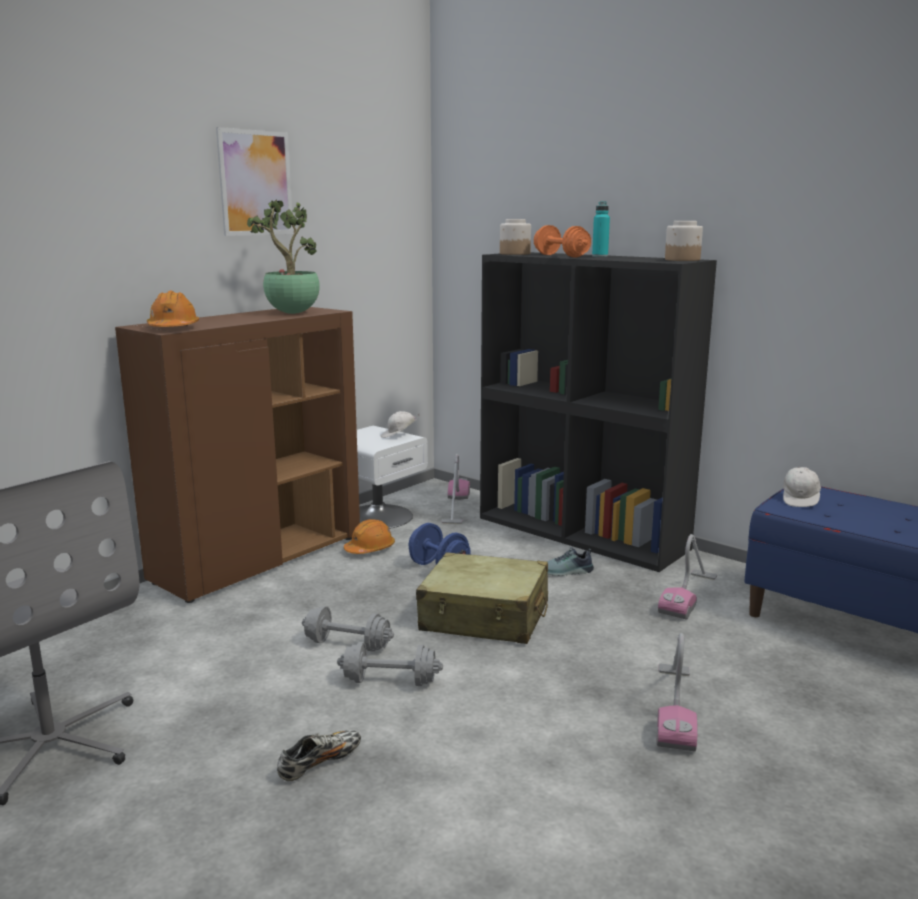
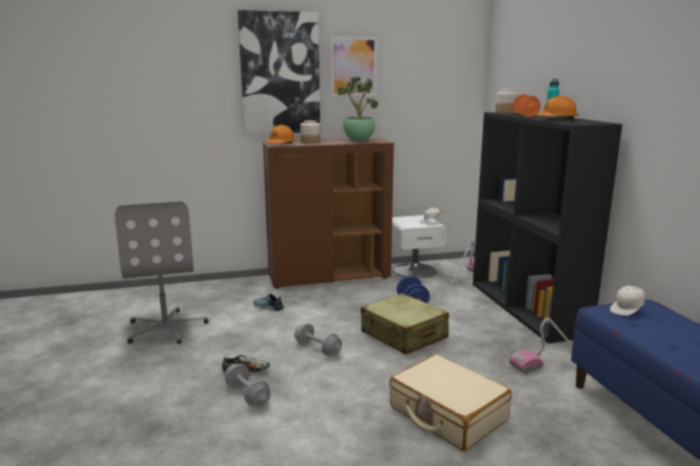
camera: 35 degrees right, 0 degrees up
(135, 193) = (280, 73): none -> picture
(348, 644) = (320, 327): grey dumbbell -> grey dumbbell (247, 396)
(370, 549) = (388, 285): orange hard hat -> orange hard hat (557, 119)
(566, 572) = (484, 326): shoe -> shoe (267, 307)
(675, 707) = (447, 414): vacuum cleaner -> beige suitcase
(682, 260) = (593, 122): jar -> jar (310, 142)

